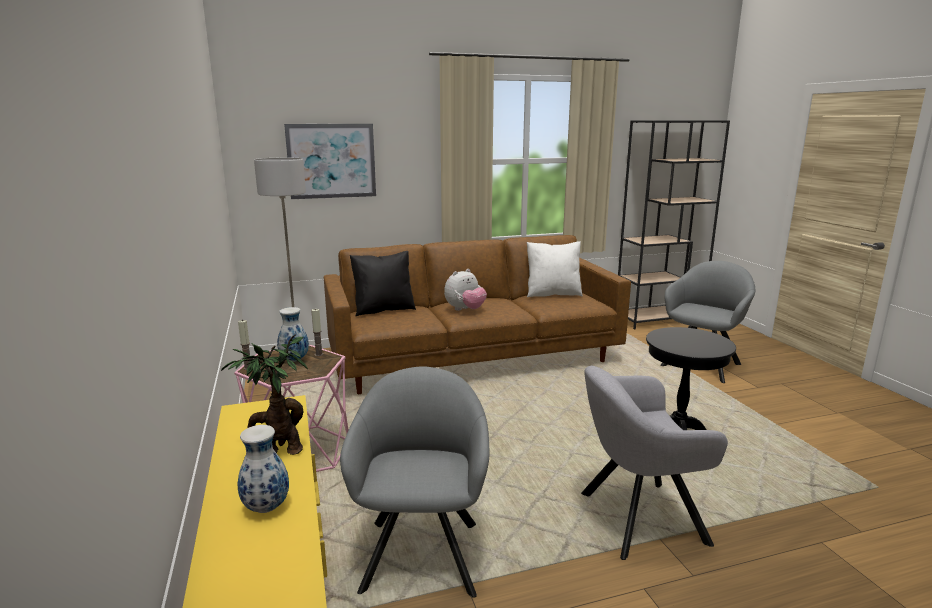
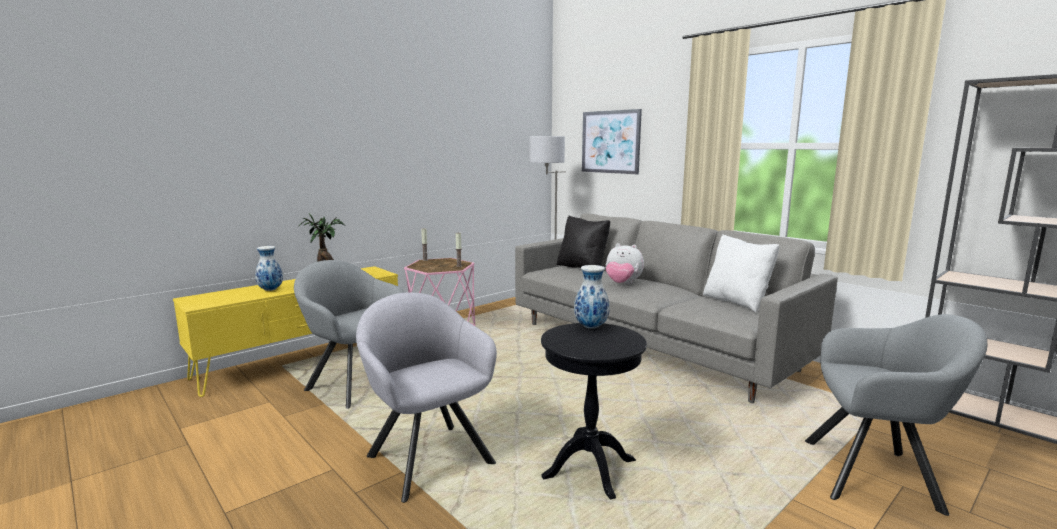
camera: 65 degrees right, 5 degrees down
(294, 359) = (445, 264): vase -> vase (591, 326)
(422, 550) = (354, 384): grey armchair -> grey armchair turned 120 degrees counterclockwise
(475, 360) = (651, 346): brown sofa -> grey sofa

